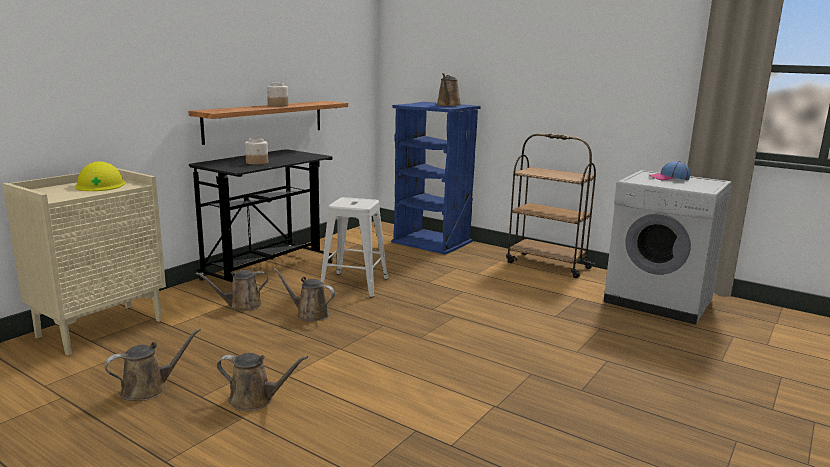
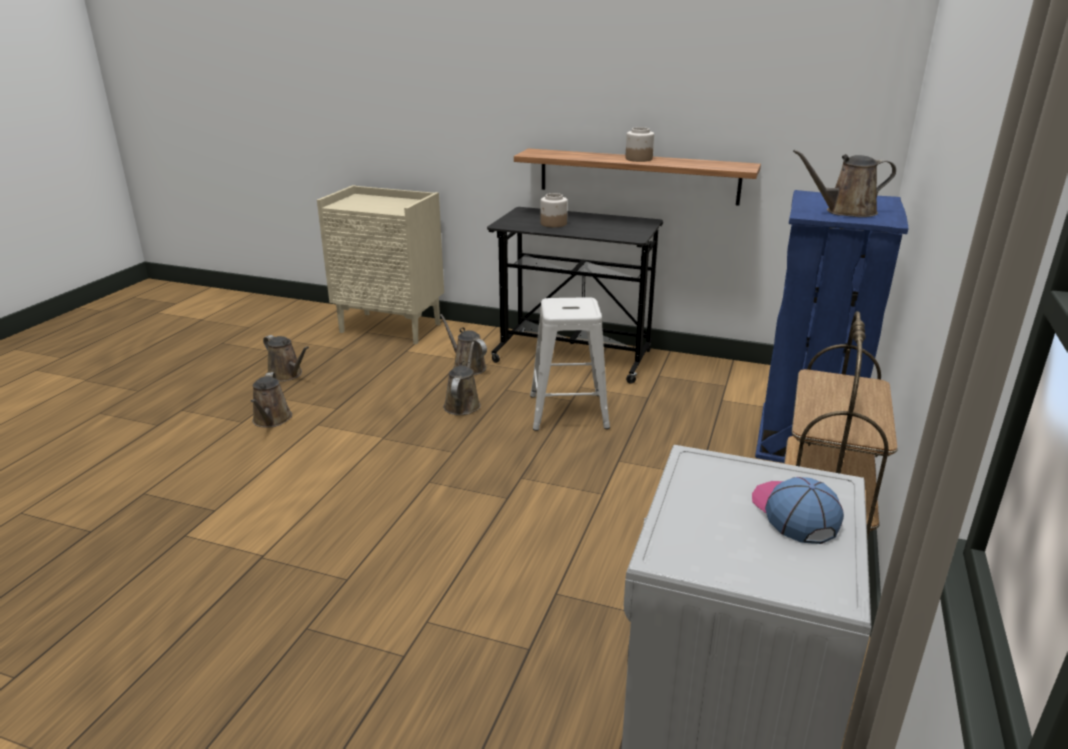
camera: 75 degrees right, 10 degrees up
(100, 185) = (394, 204): yellow hard hat -> none

